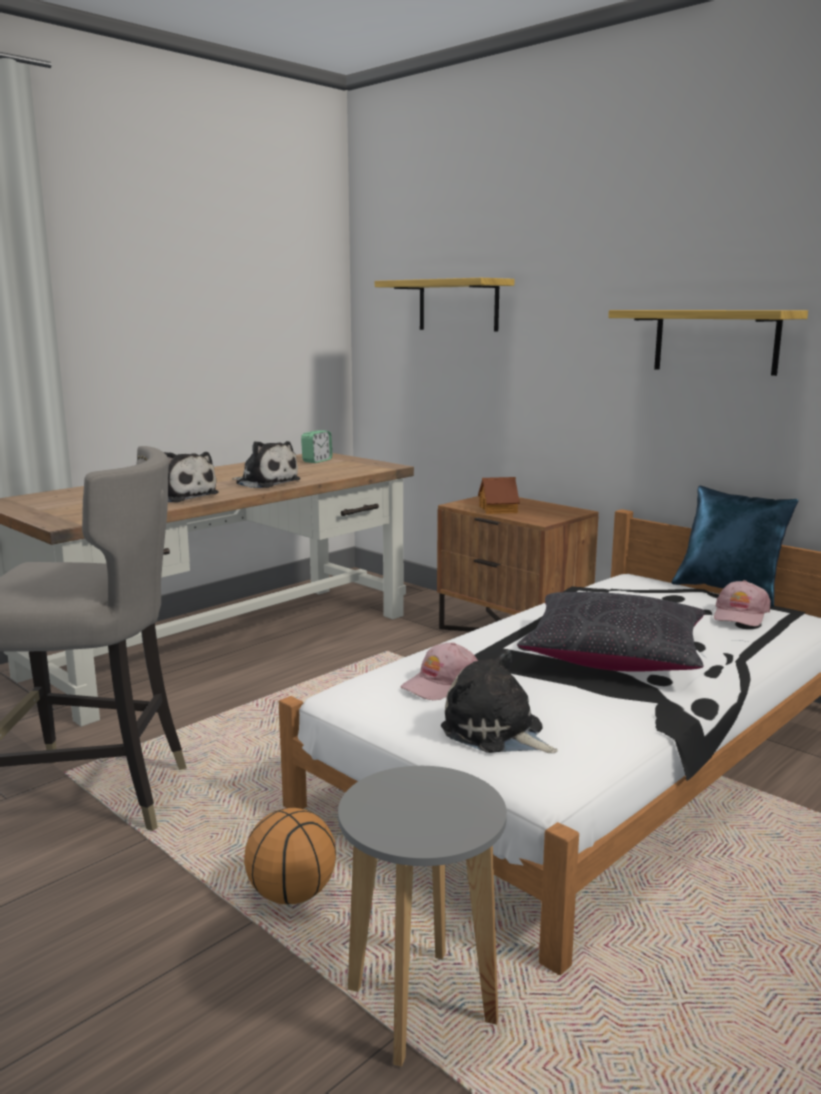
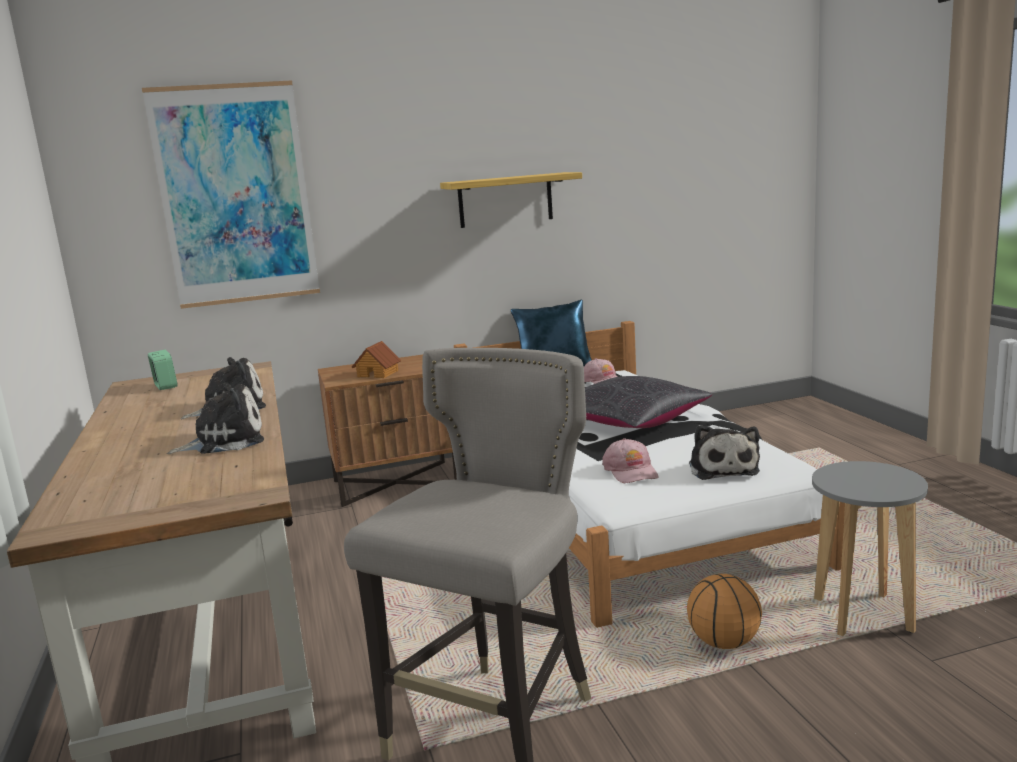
camera: 60 degrees left, 0 degrees up
(458, 305) = (235, 195): shelf -> picture
(496, 732) = (722, 468): plush toy -> plush toy turned 75 degrees counterclockwise

